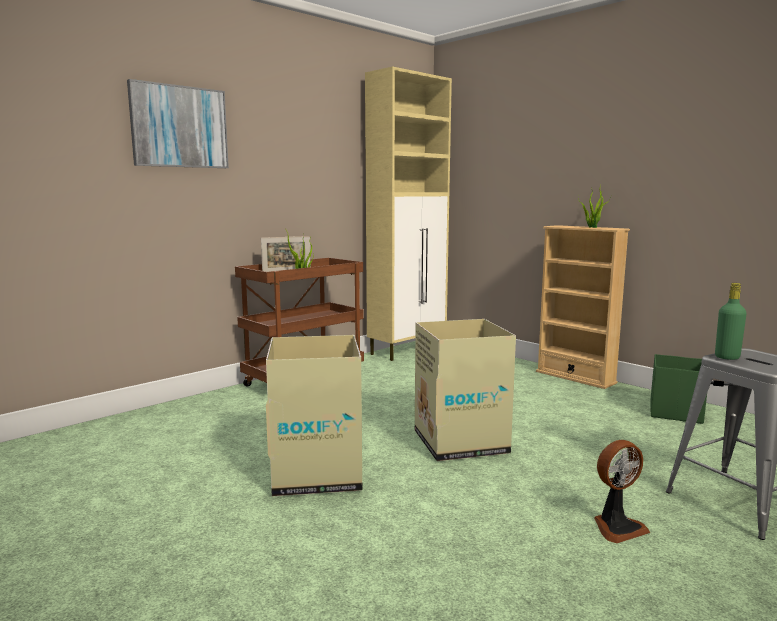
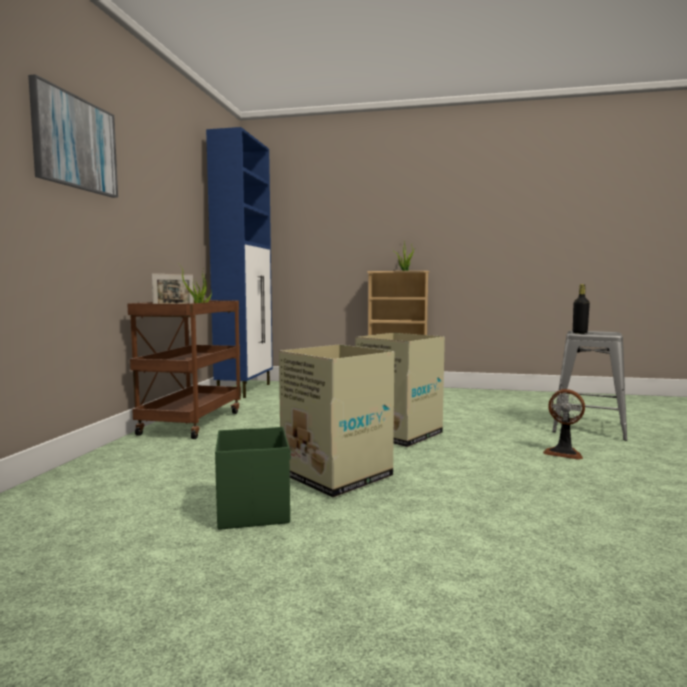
camera: 35 degrees left, 5 degrees down
(408, 350) = (245, 390): beige cabinet -> blue cabinet
(617, 527) = (564, 453): fan -> fan turned 90 degrees clockwise
(676, 412) = (484, 395): green storage box -> green storage box (254, 510)
(727, 357) = (580, 333): green bottle -> black bottle

